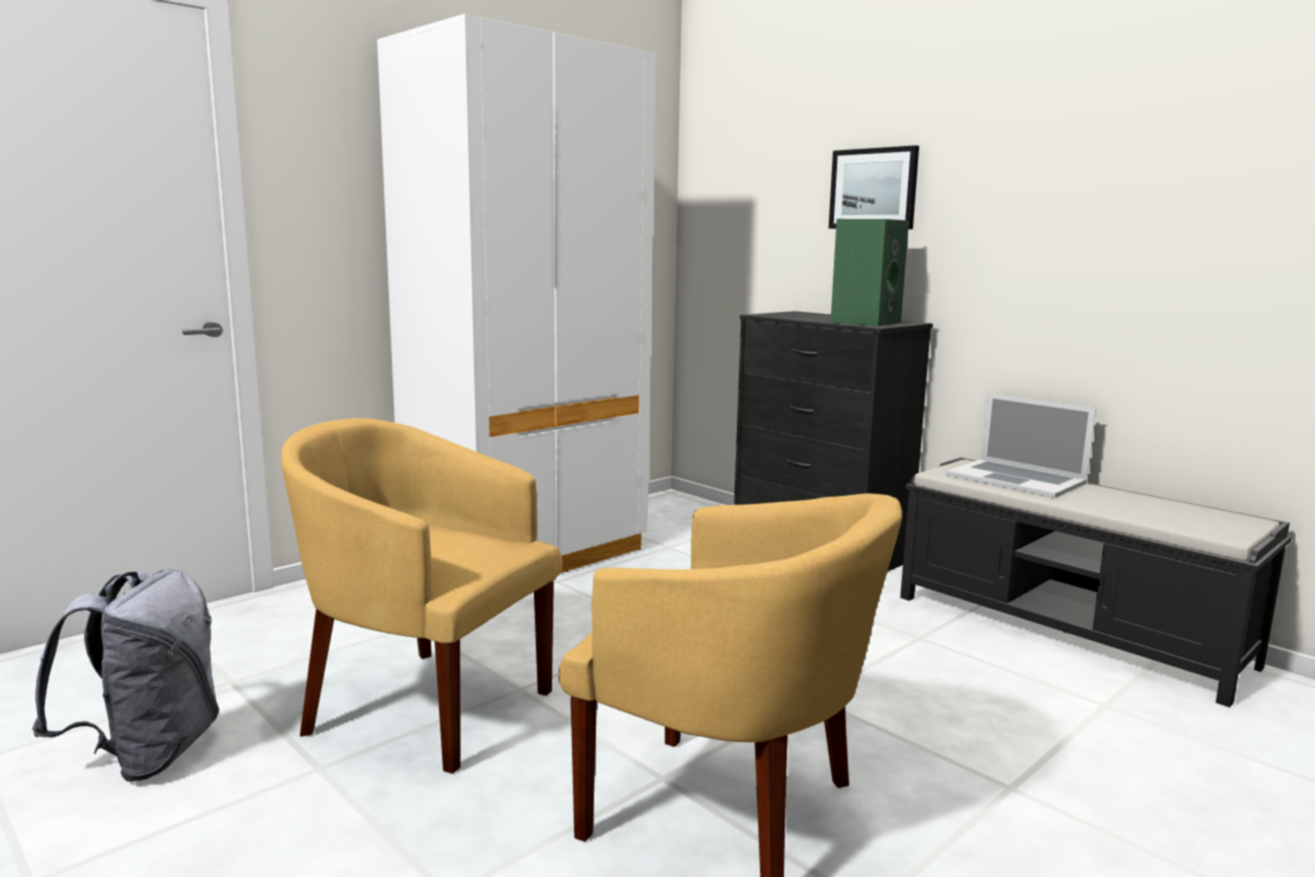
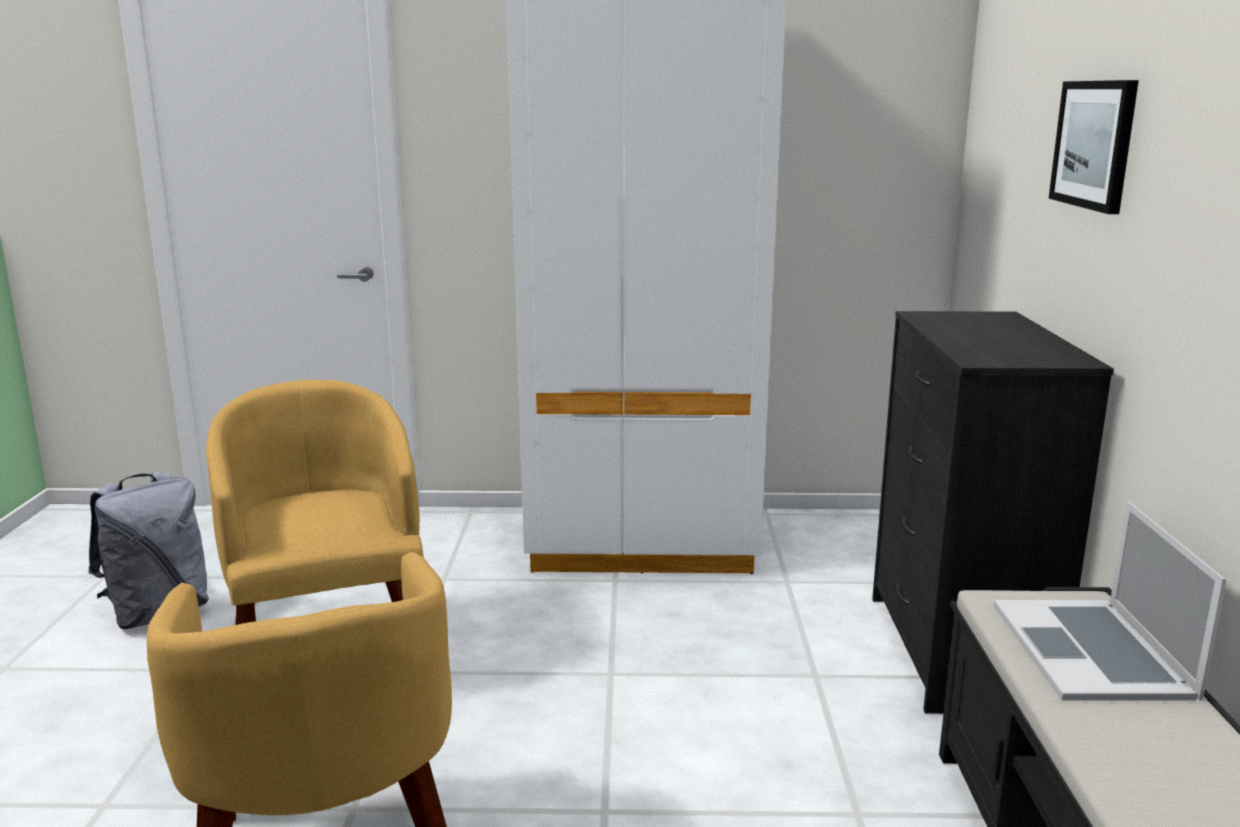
camera: 45 degrees right, 5 degrees up
(865, 322) = (999, 351): green speaker -> none

